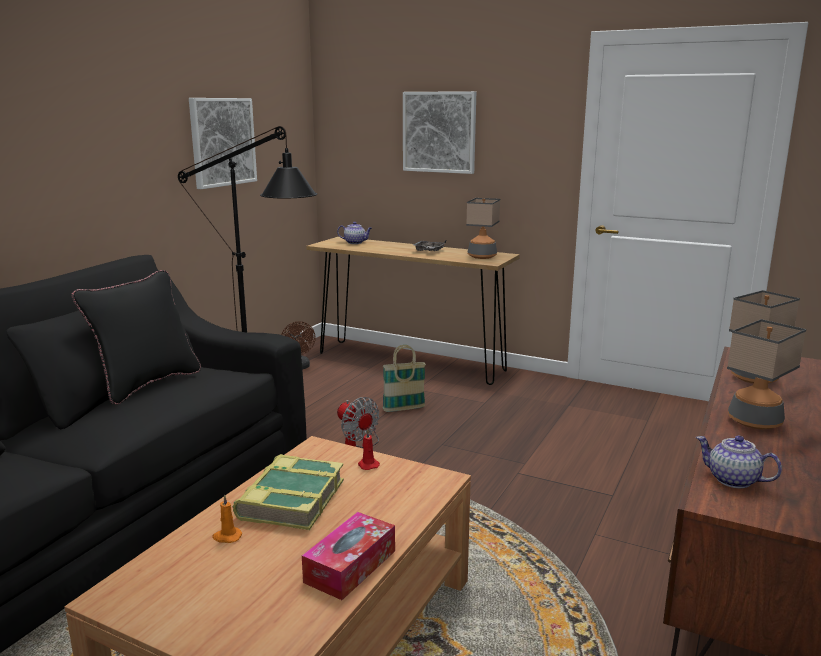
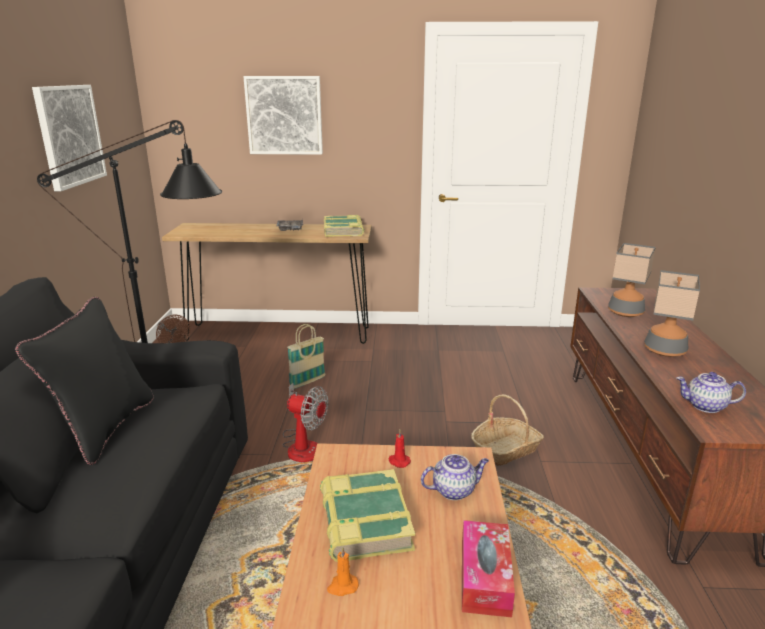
camera: 25 degrees left, 5 degrees up
(355, 242) = (209, 228): teapot -> teapot (454, 490)
(482, 256) = (343, 231): table lamp -> book
(563, 513) = (506, 449): none -> basket

